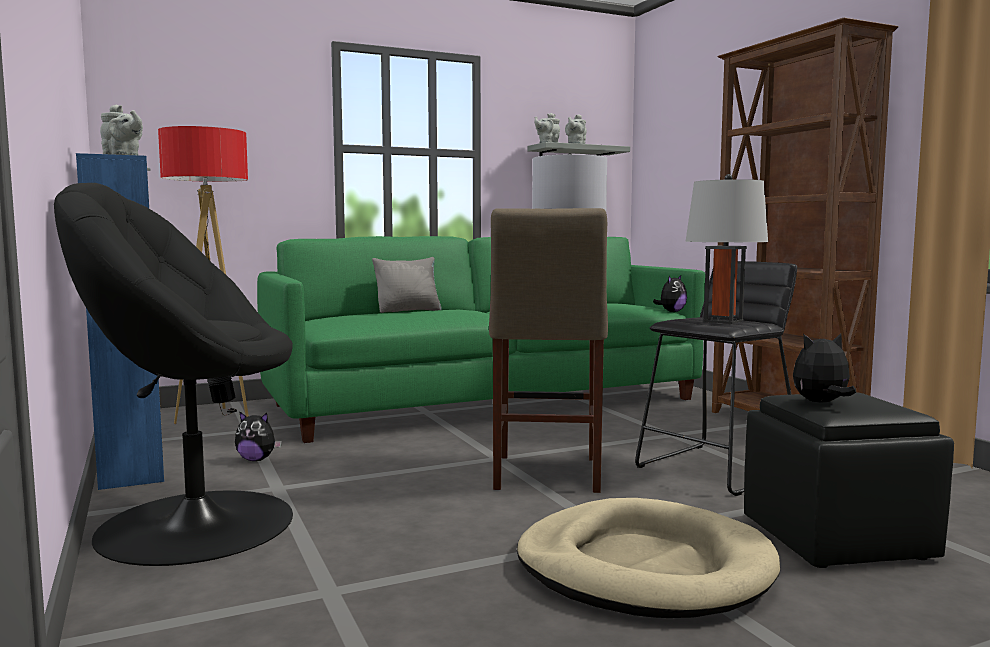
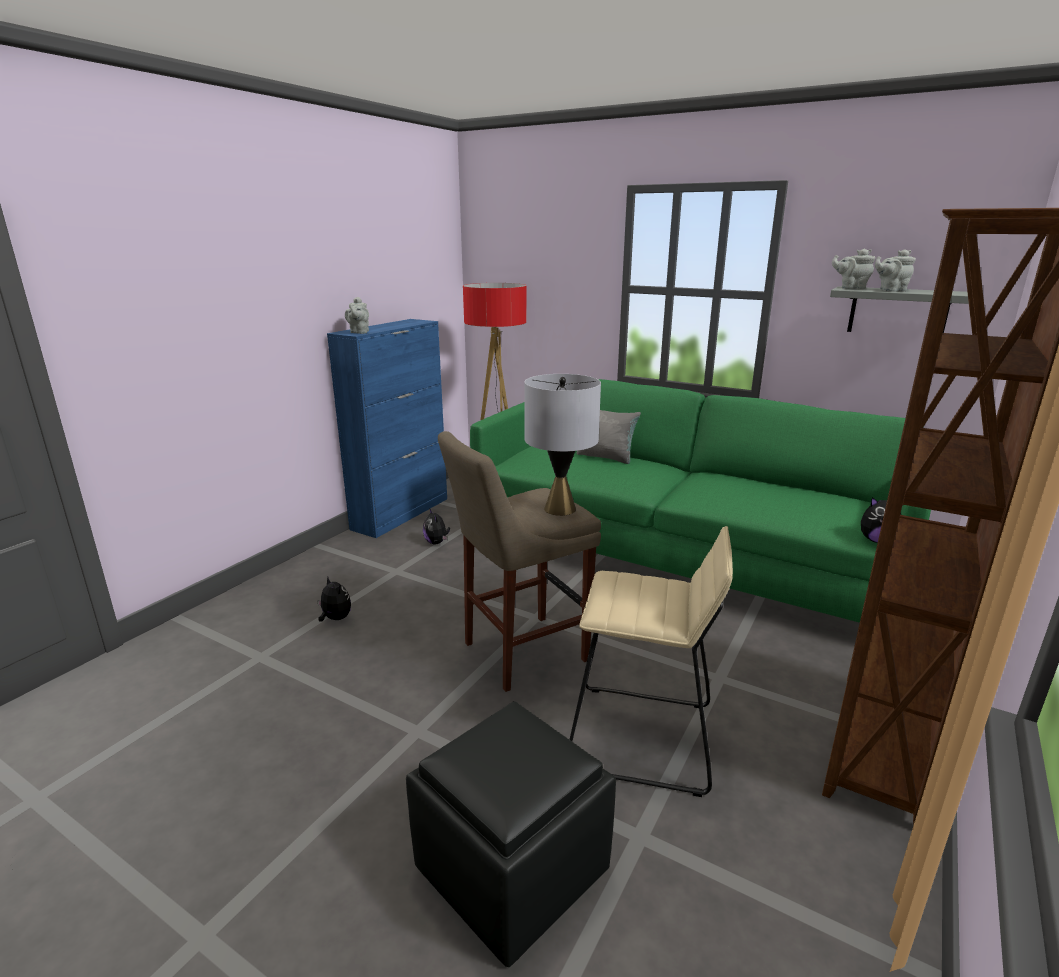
camera: 55 degrees right, 15 degrees up
(193, 524) = (323, 576): black armchair -> none
(643, 567) = (365, 764): beige dog bed -> none
(717, 469) = (641, 738): black stool -> beige stool
(723, 321) = (646, 600): grey table lamp -> none
(821, 403) = (482, 742): plush toy -> plush toy (335, 618)

